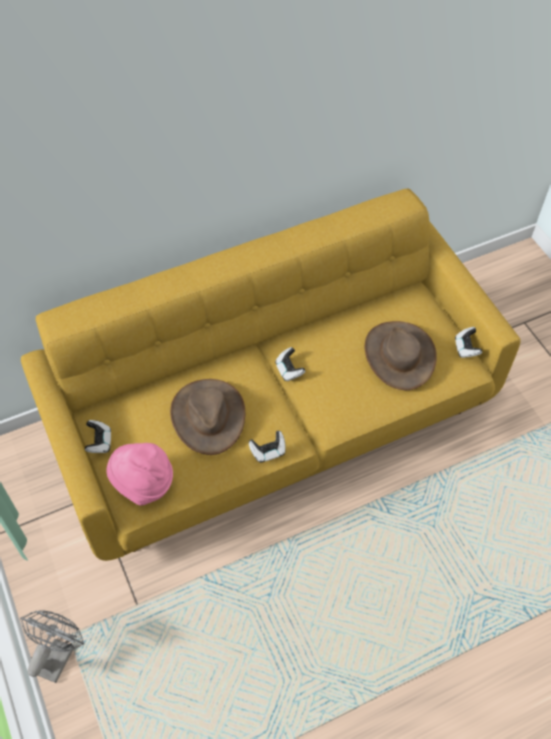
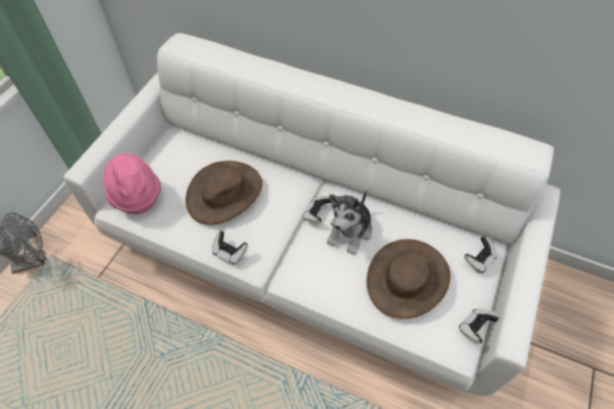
camera: 50 degrees right, 0 degrees up
(99, 442) = (153, 151): game controller -> game controller (479, 260)
(275, 420) = (308, 251): yellow sofa -> white sofa
(327, 360) = (350, 231): none -> plush toy

